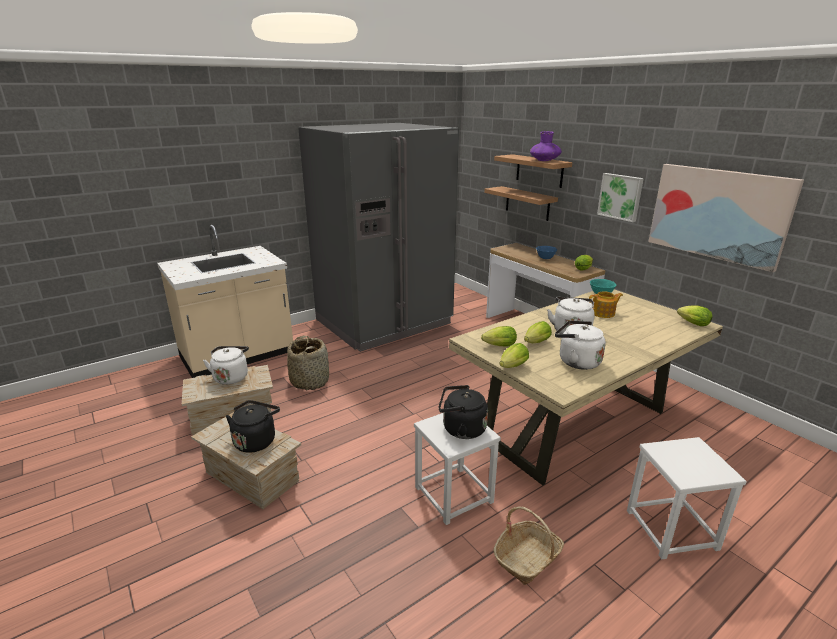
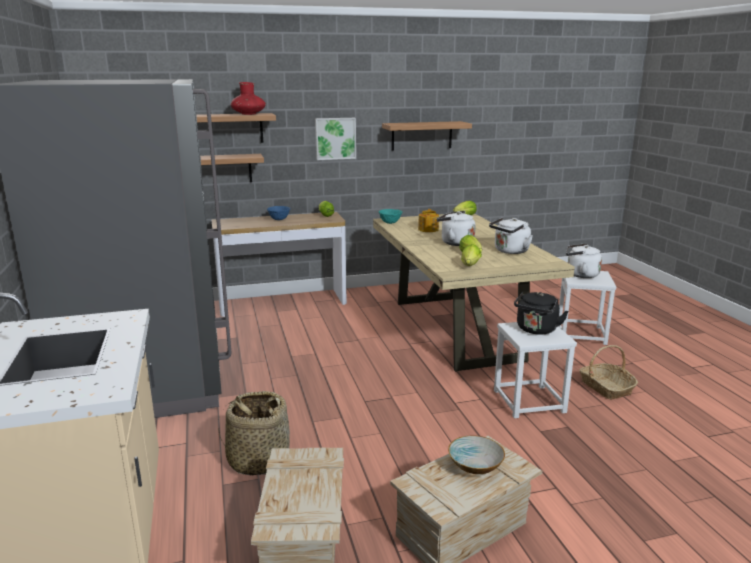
camera: 70 degrees left, 5 degrees down
(231, 377) = (287, 483): white kettle -> white kettle (580, 275)
(256, 440) = (475, 465): black kettle -> bowl
(512, 367) = (511, 268): lettuce -> none
(544, 160) = (248, 114): purple vase -> red vase
(718, 214) = (421, 135): picture -> shelf

